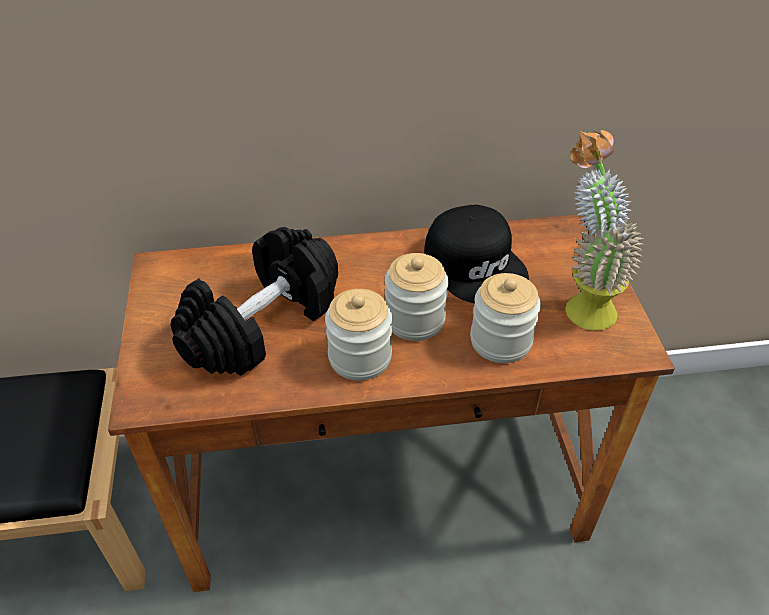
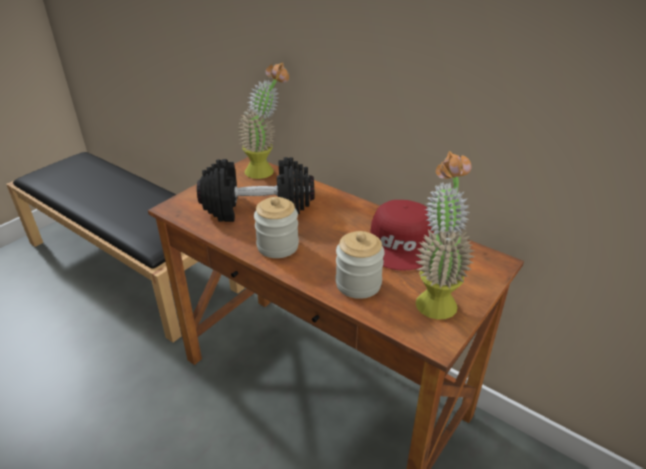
camera: 45 degrees right, 10 degrees down
(192, 262) = (266, 170): none -> potted plant
(414, 320) = (328, 247): jar -> none
(476, 264) = (402, 243): black cap -> red cap

